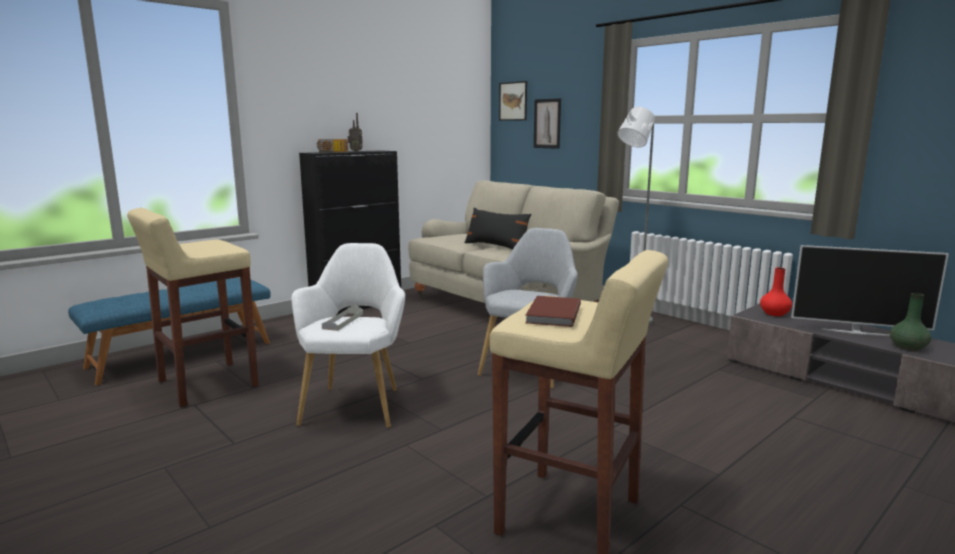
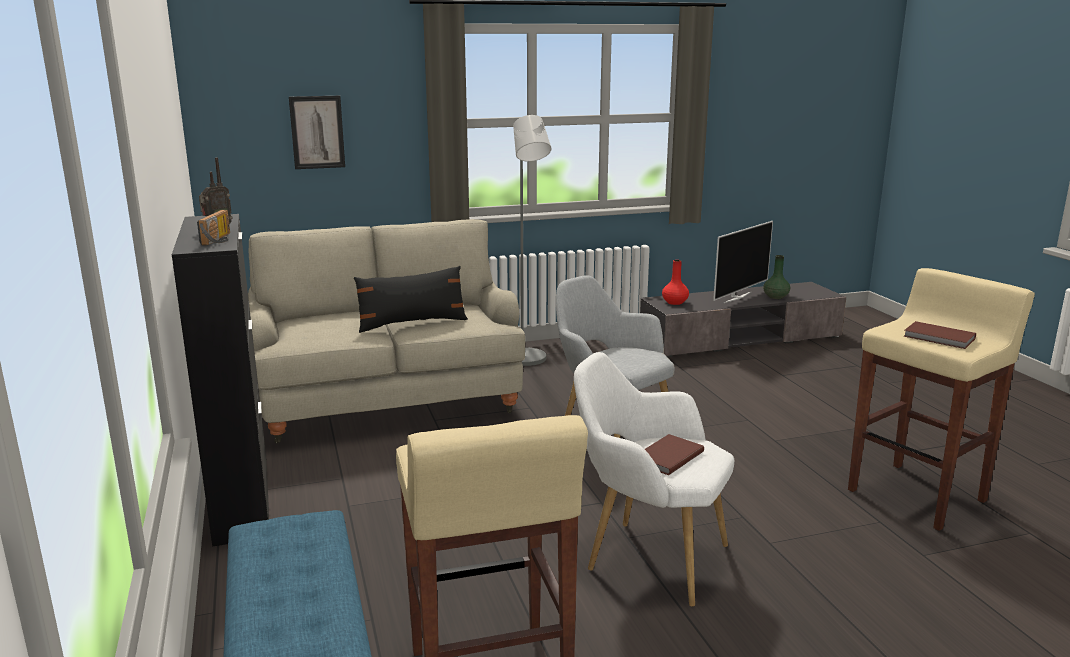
camera: 65 degrees left, 5 degrees up
(343, 321) = (667, 457): grey tray -> brown book
(513, 101) = (239, 99): picture -> none

